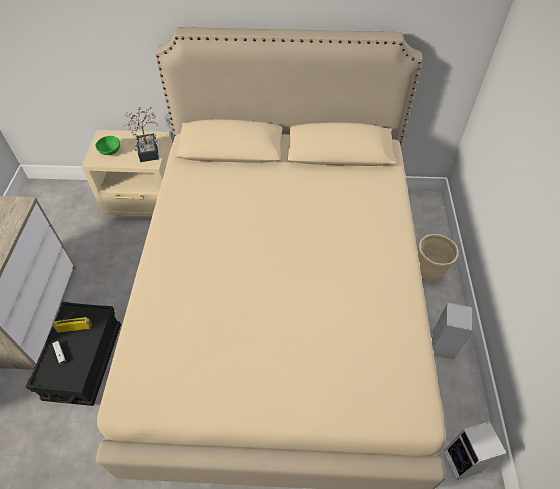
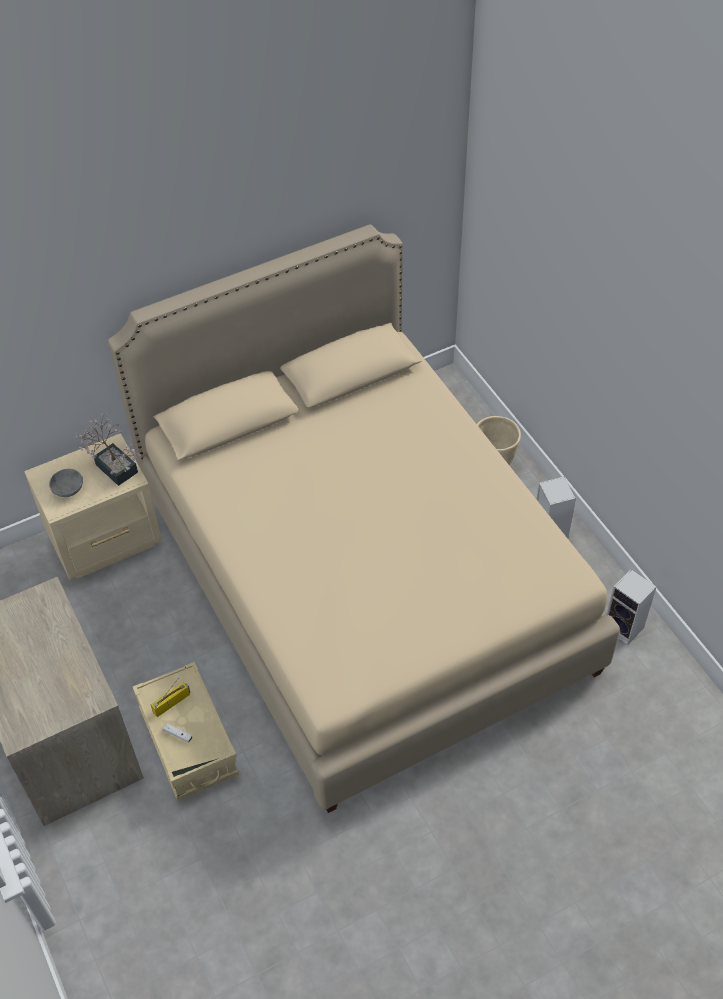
camera: 30 degrees left, 0 degrees up
(84, 361) = (189, 743): black storage box -> beige storage box
(110, 151) = (68, 490): green bowl -> grey bowl

